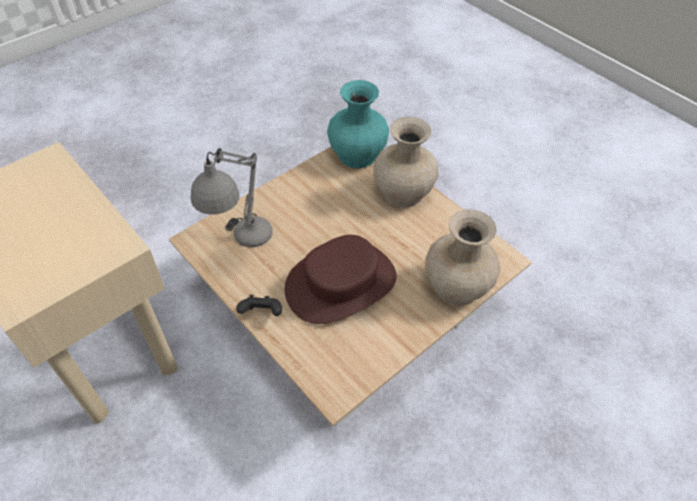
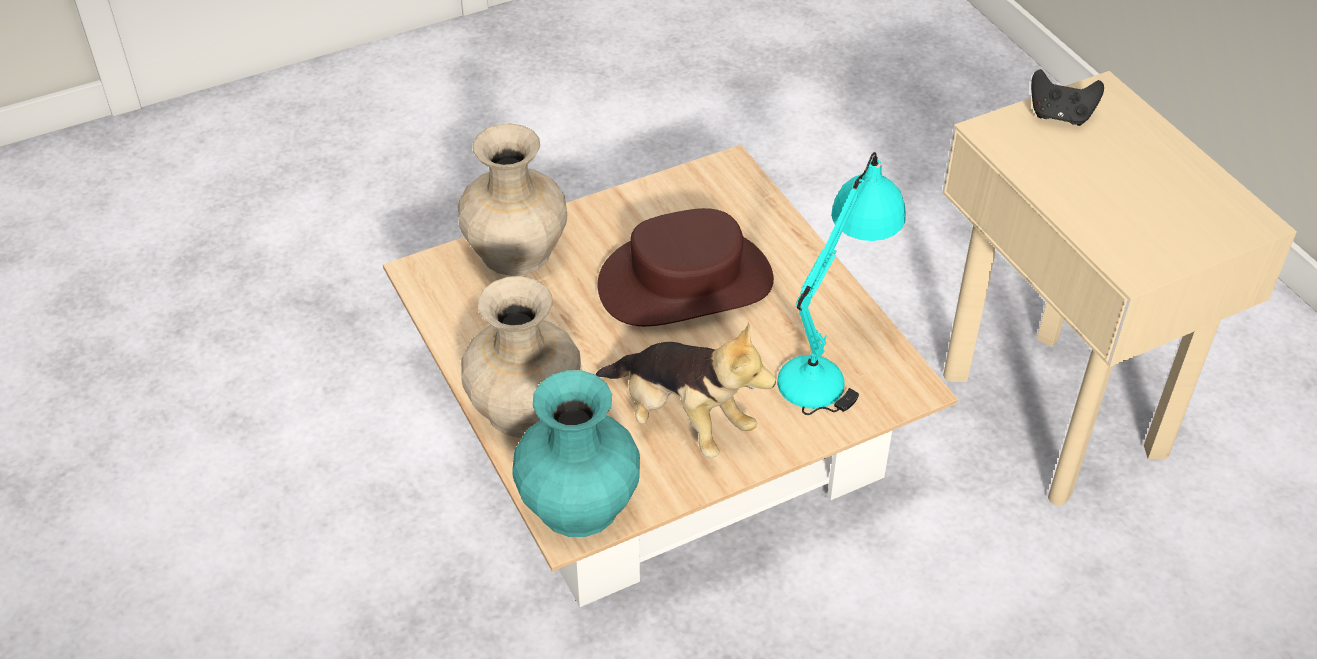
camera: 165 degrees left, 5 degrees down
(241, 247) = (832, 362): grey table lamp -> turquoise table lamp
(262, 313) = (810, 265): black game controller -> black game controller (1060, 116)
(319, 200) = (682, 420): none -> plush toy

